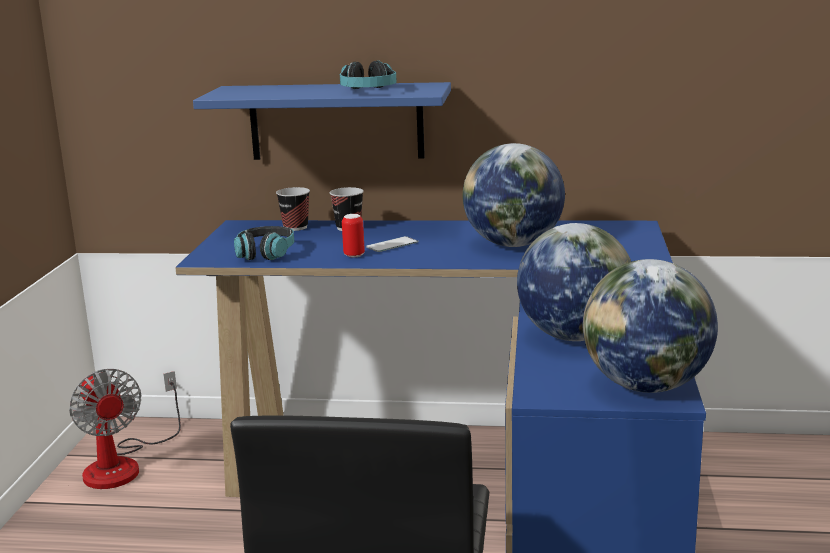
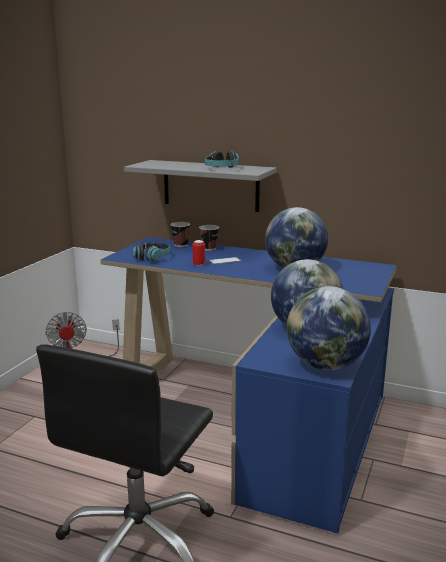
camera: 15 degrees right, 0 degrees up
(336, 121) = (210, 185): blue shelf -> grey shelf

